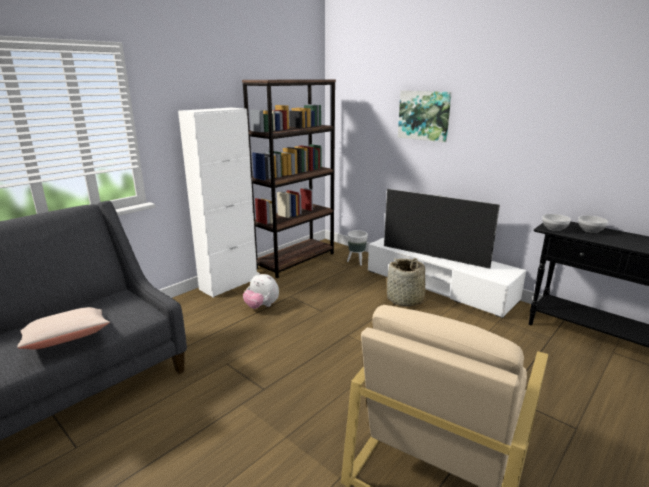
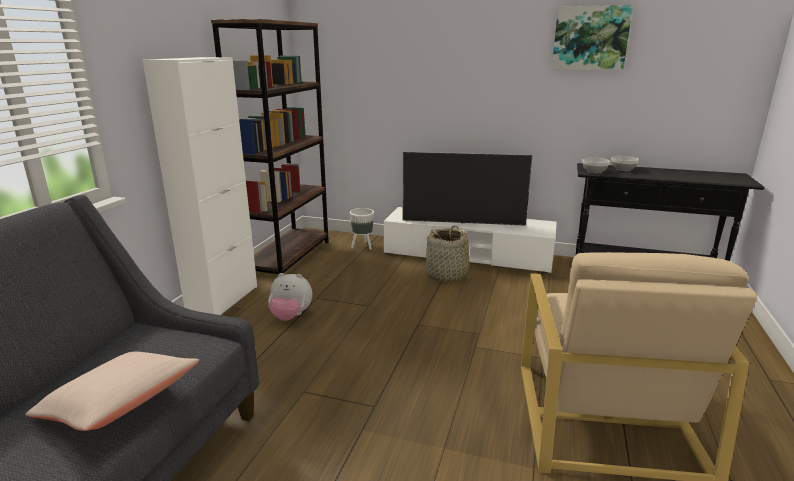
camera: 25 degrees left, 0 degrees up
(424, 115) = (429, 65): picture -> picture (590, 38)

